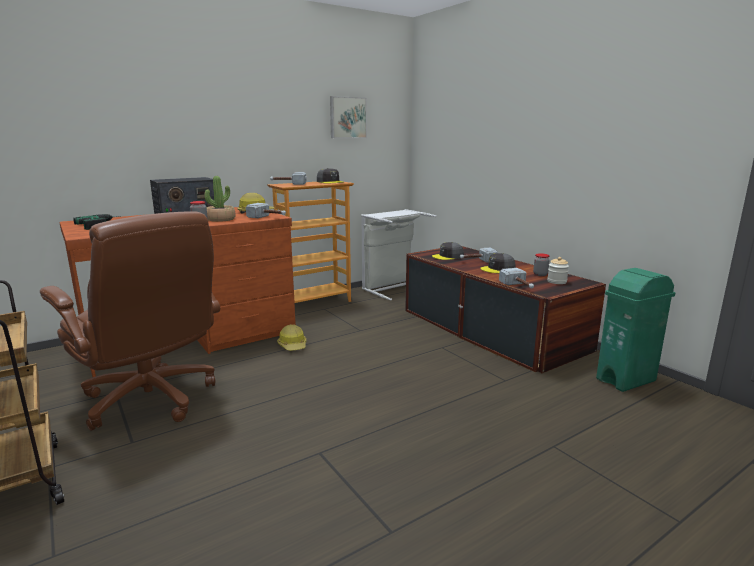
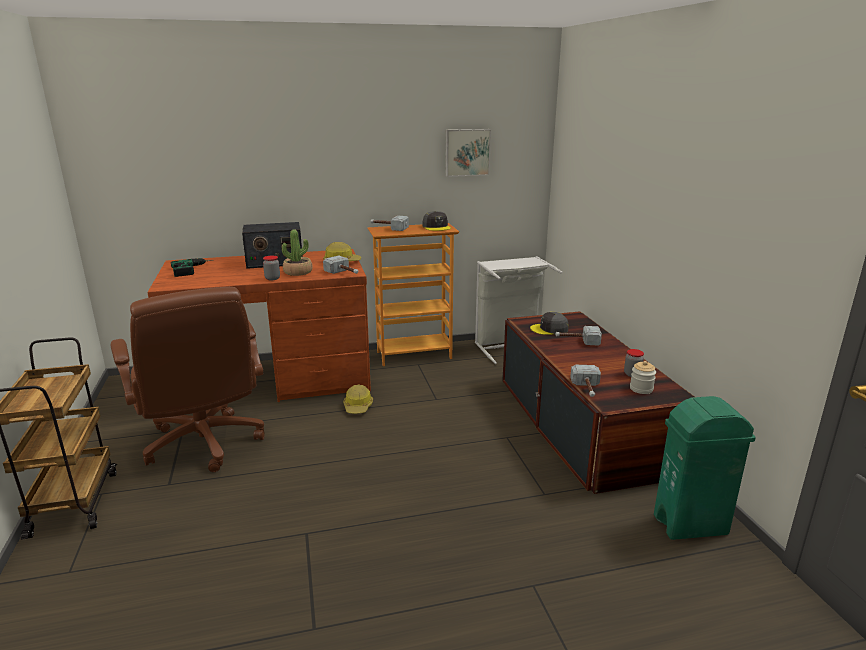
camera: 20 degrees right, 5 degrees up
(498, 269) = (589, 358): grey cap -> none

